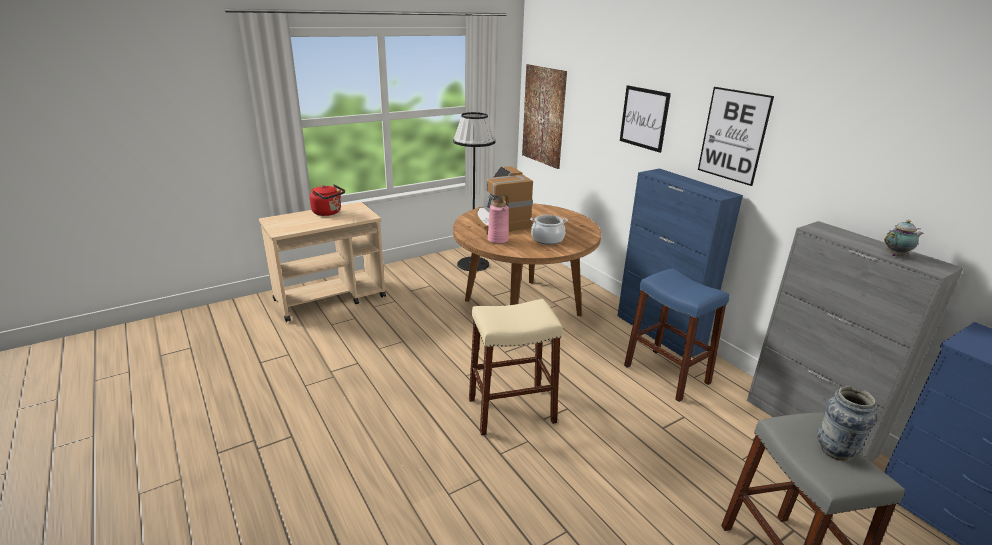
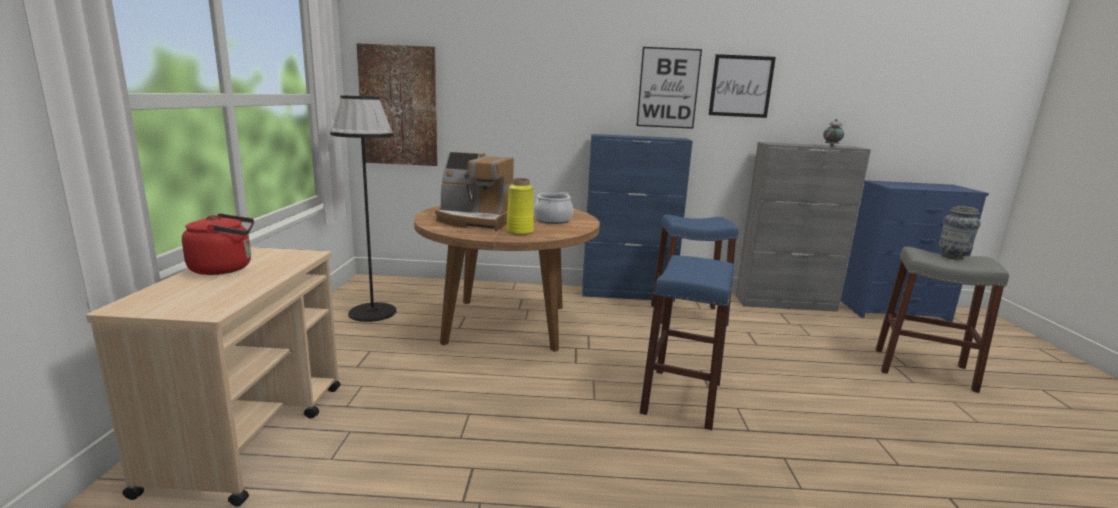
camera: 55 degrees left, 10 degrees down
(498, 240) = (519, 231): pink vase -> yellow vase
(511, 410) = (682, 397): beige stool -> blue stool
(644, 118) = (562, 87): picture -> picture (741, 86)

